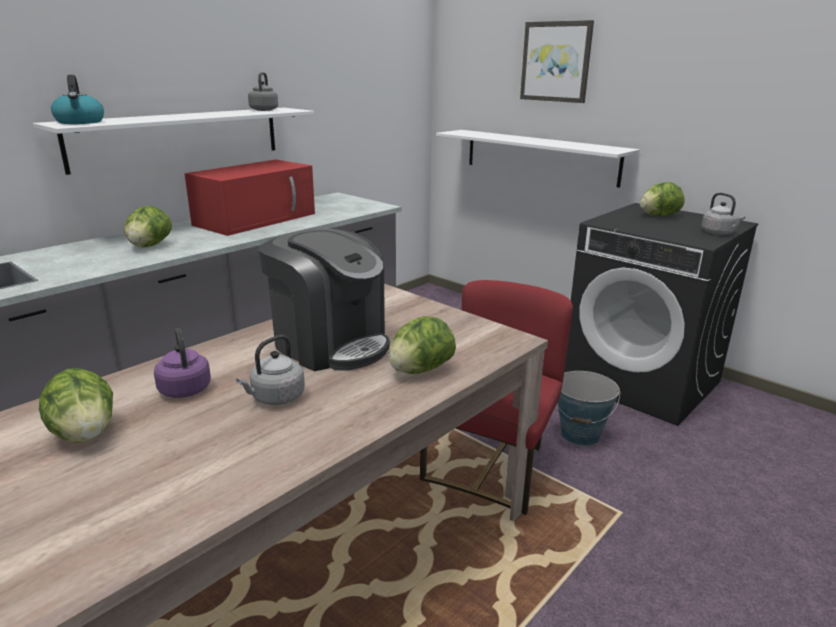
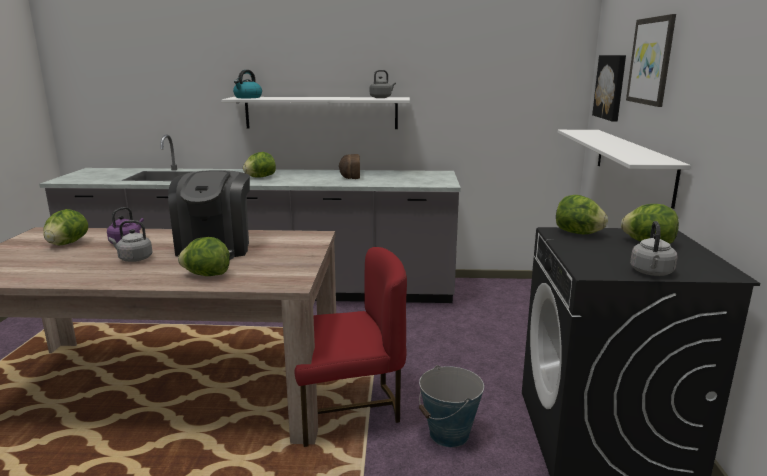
camera: 50 degrees right, 5 degrees down
(256, 219) = (349, 175): red microwave -> bread
(480, 86) = (611, 87): none -> picture
(613, 220) = (578, 233): none -> lettuce

